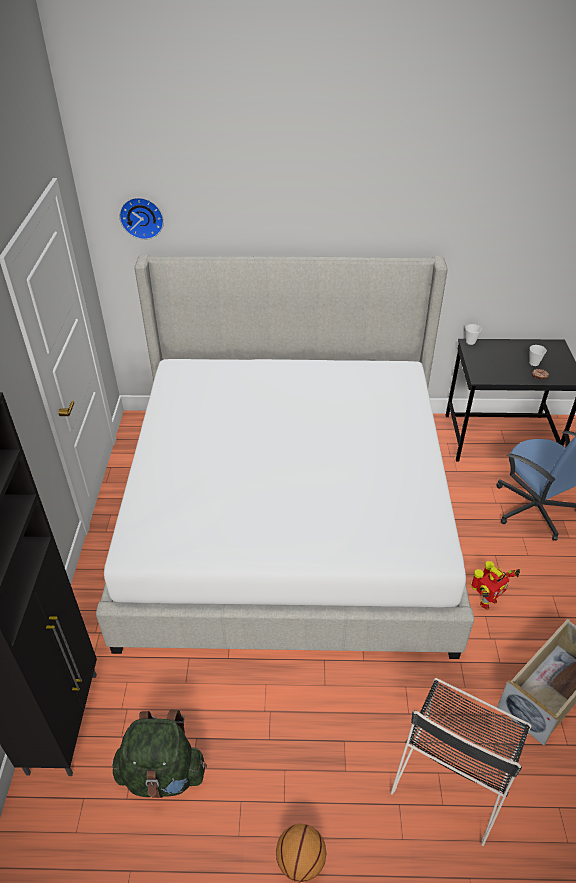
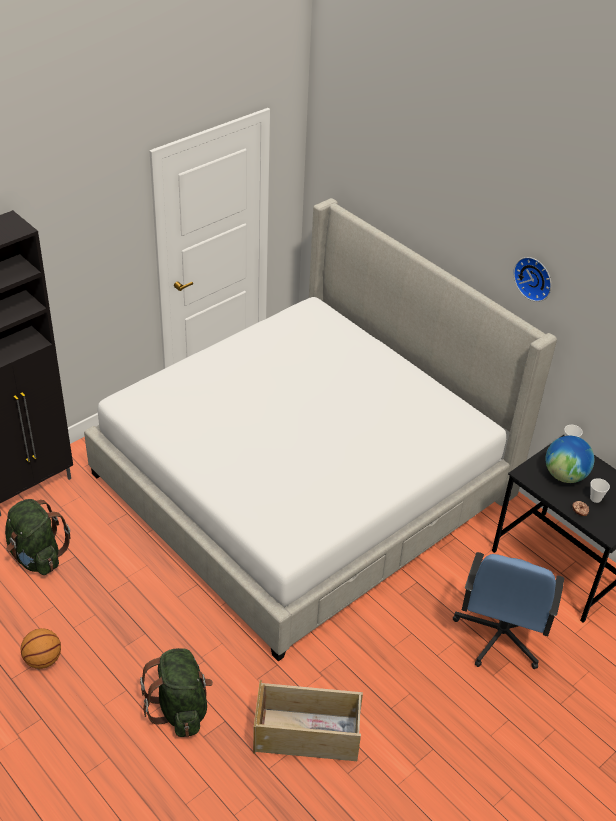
camera: 45 degrees right, 0 degrees up
(142, 217) = (342, 168): wall clock -> wall clock (534, 278)
(454, 771) = (180, 708): black chair -> green backpack
(486, 601) = (354, 651): toy robot -> none
(499, 362) = (565, 475): none -> globe

